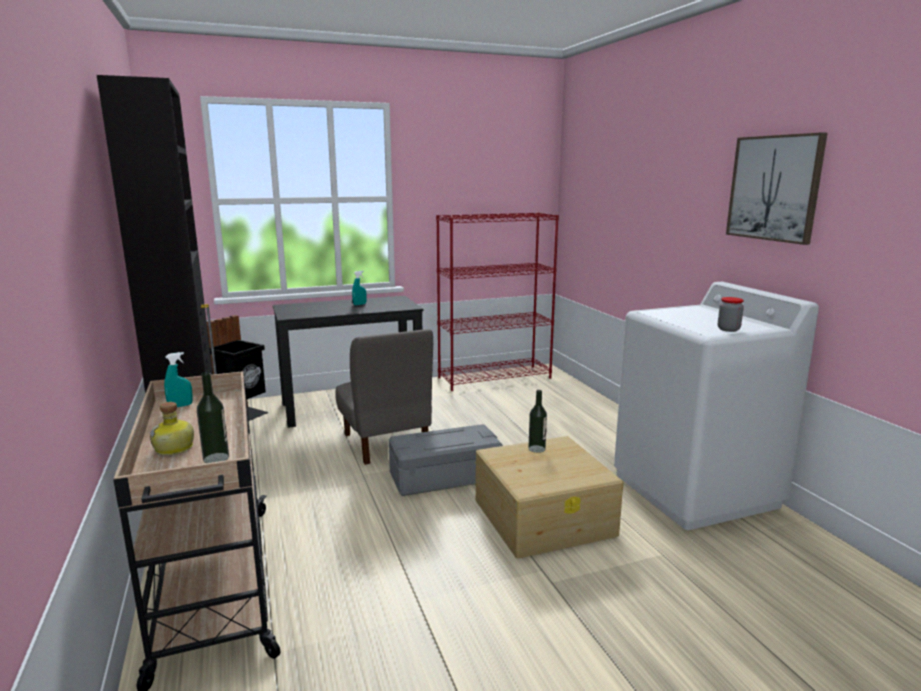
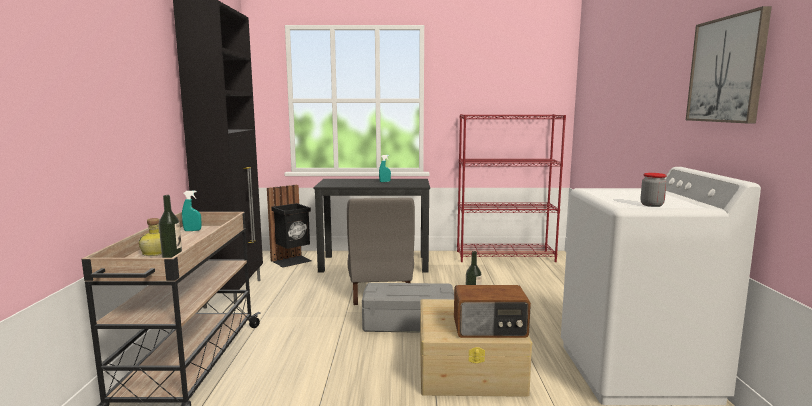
camera: 20 degrees right, 5 degrees down
(575, 474) = (490, 329): none -> radio

